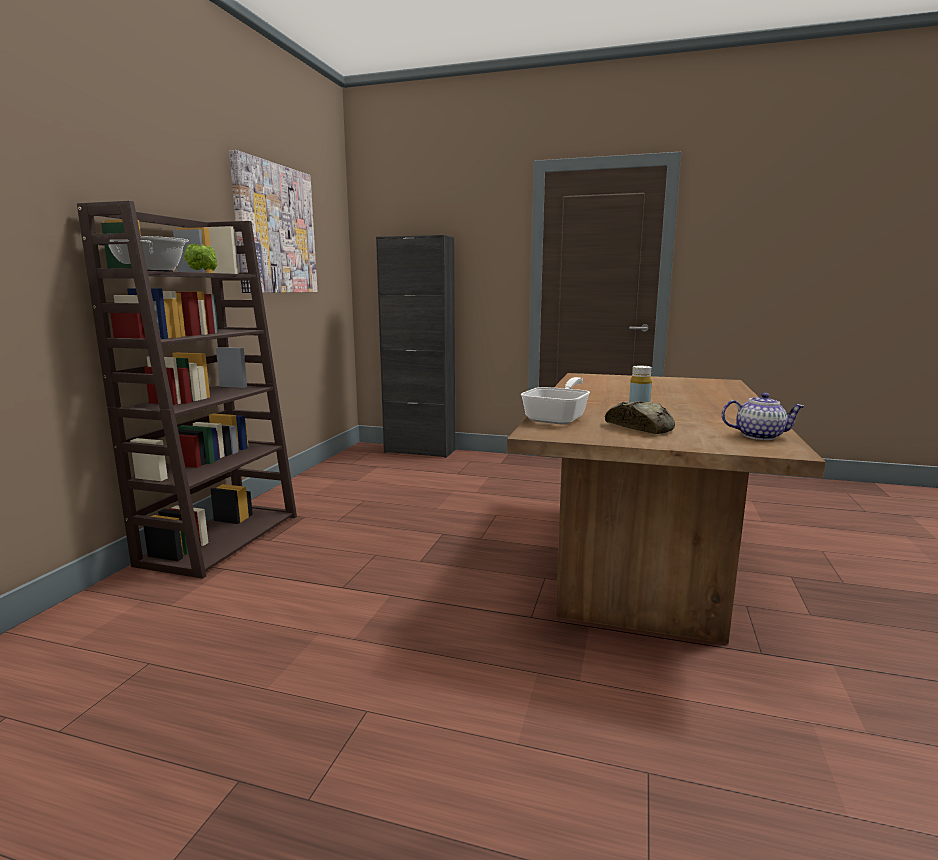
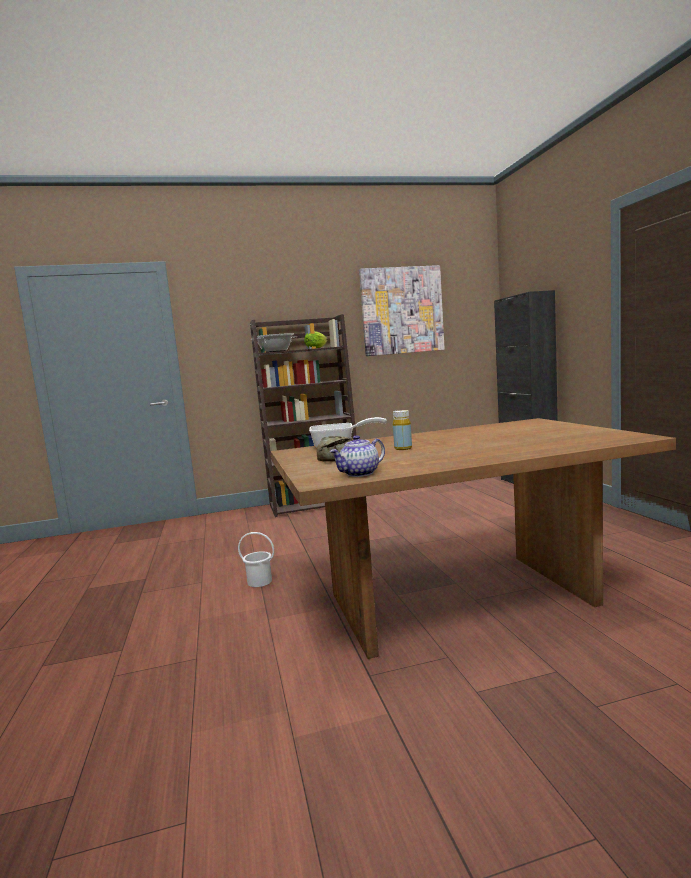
camera: 60 degrees right, 5 degrees down
(445, 656) = (259, 581): none -> white bucket
(759, 436) = (360, 474): teapot -> teapot turned 75 degrees clockwise

